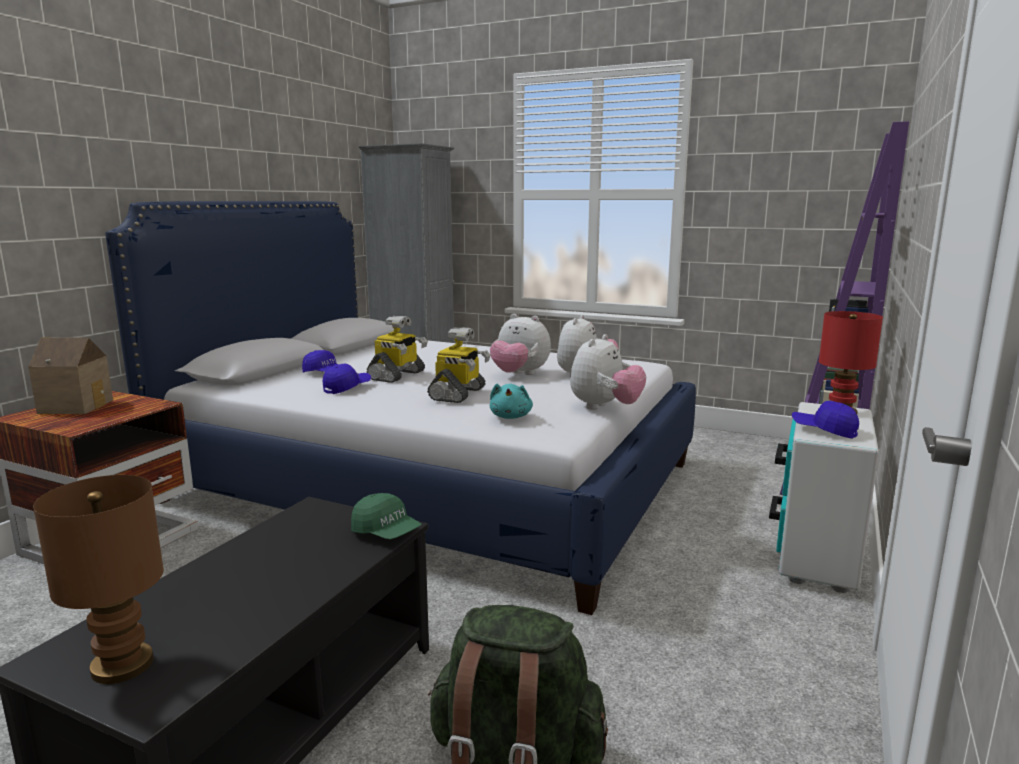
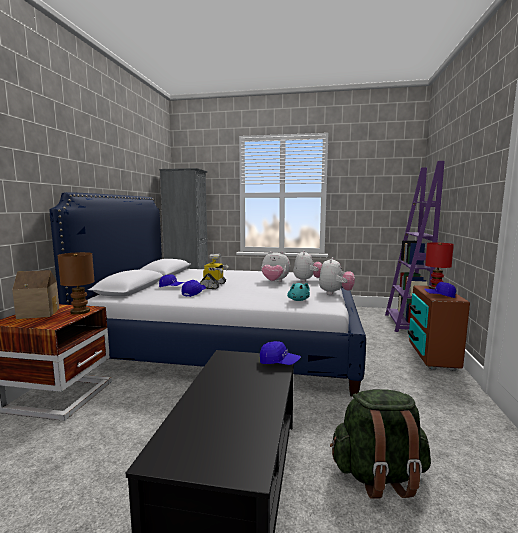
camera: 15 degrees left, 5 degrees down
(122, 664) = (208, 452): brown table lamp -> brown table lamp (80, 311)
(386, 533) = (279, 362): green cap -> blue cap
(458, 394) = (259, 292): toy robot -> none
(814, 560) = (431, 358): white nightstand -> brown nightstand

